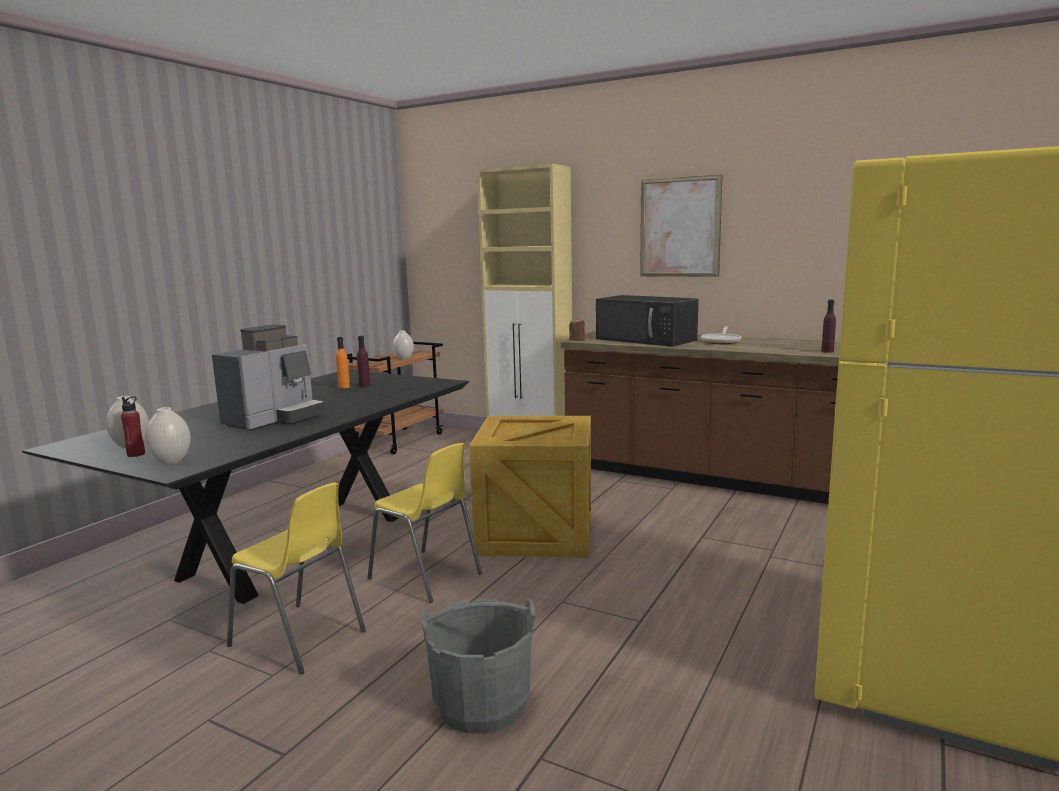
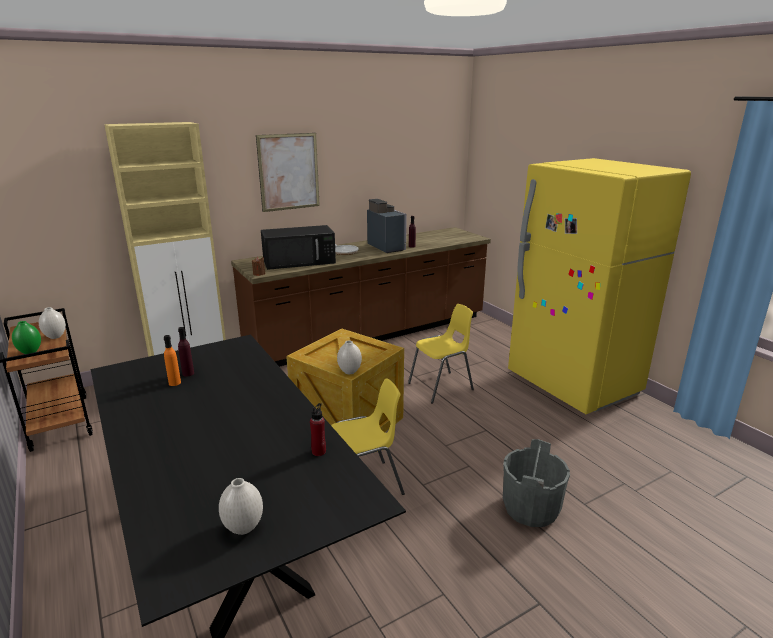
camera: 60 degrees left, 10 degrees up
(136, 454) = (283, 525): red bottle -> red bottle (319, 451)
(172, 461) = (337, 503): white vase -> white vase (349, 371)
(275, 420) = (254, 434): coffee machine -> coffee machine (387, 247)
(299, 639) = (402, 570): yellow chair -> yellow chair (441, 387)
(372, 361) = (30, 352): none -> green vase

